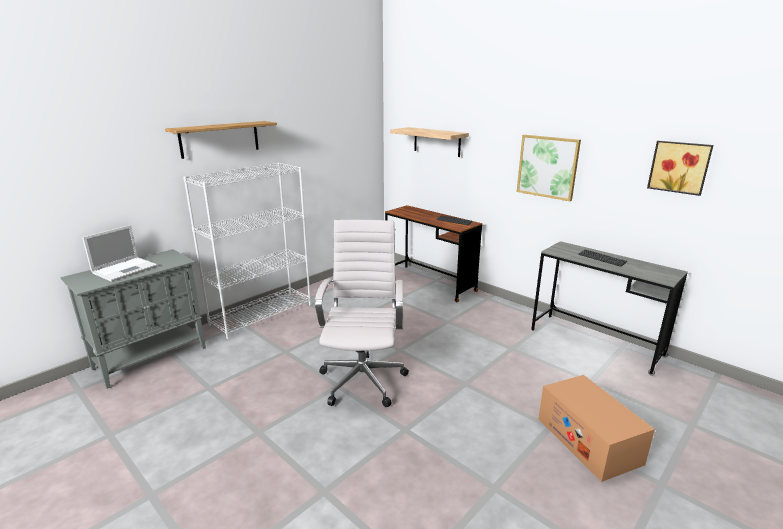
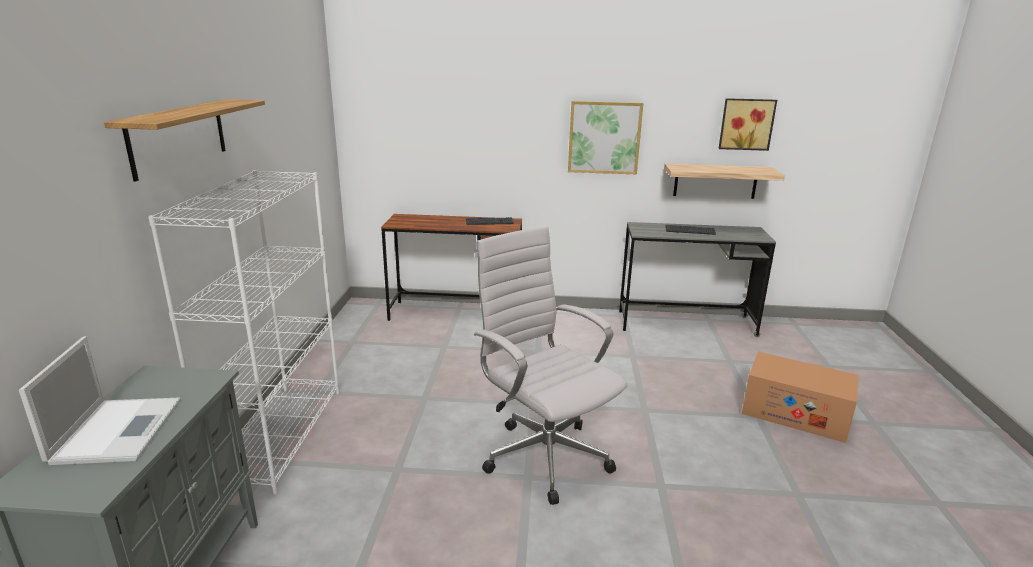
camera: 40 degrees left, 0 degrees up
(437, 142) = (437, 118): shelf -> shelf (715, 181)

